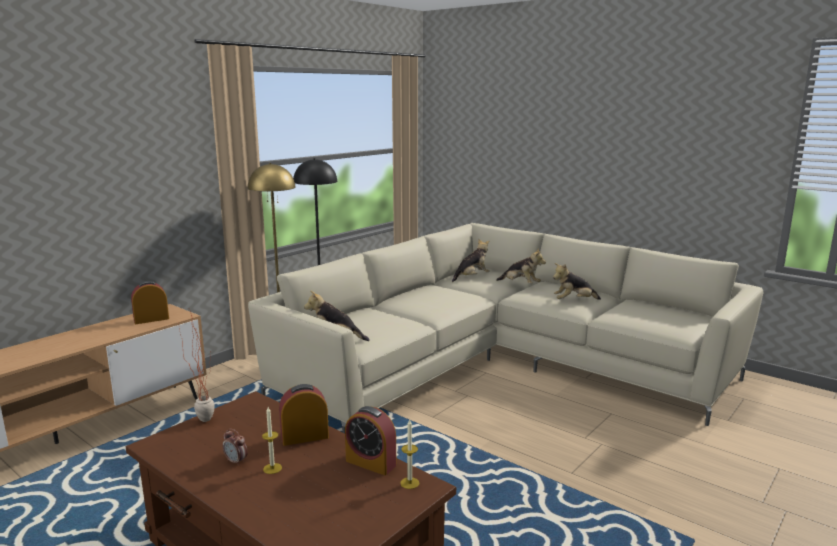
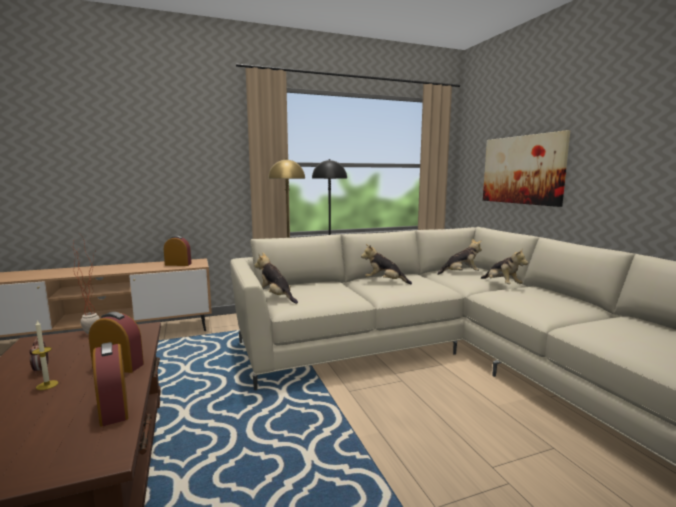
camera: 30 degrees right, 5 degrees down
(409, 483) = (101, 445): candle -> none
(507, 159) = (522, 170): none -> picture
(573, 301) = (546, 306): plush toy -> plush toy (384, 282)

